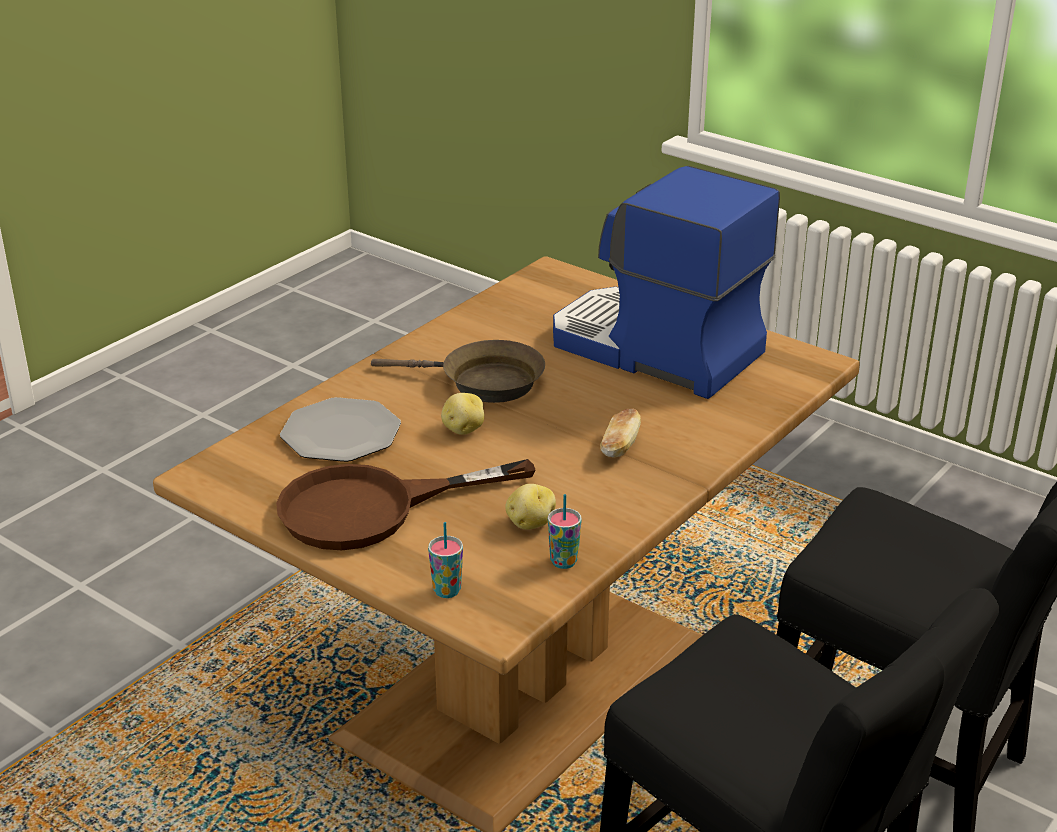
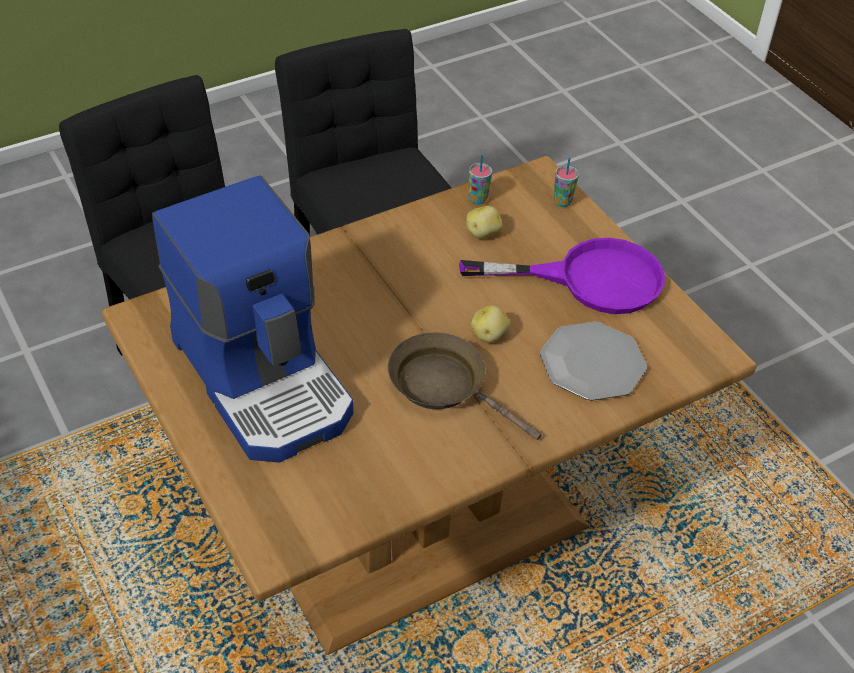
camera: 160 degrees left, 15 degrees up
(372, 508) = (589, 279): brown frying pan -> purple frying pan
(619, 446) = (377, 278): bread -> none

